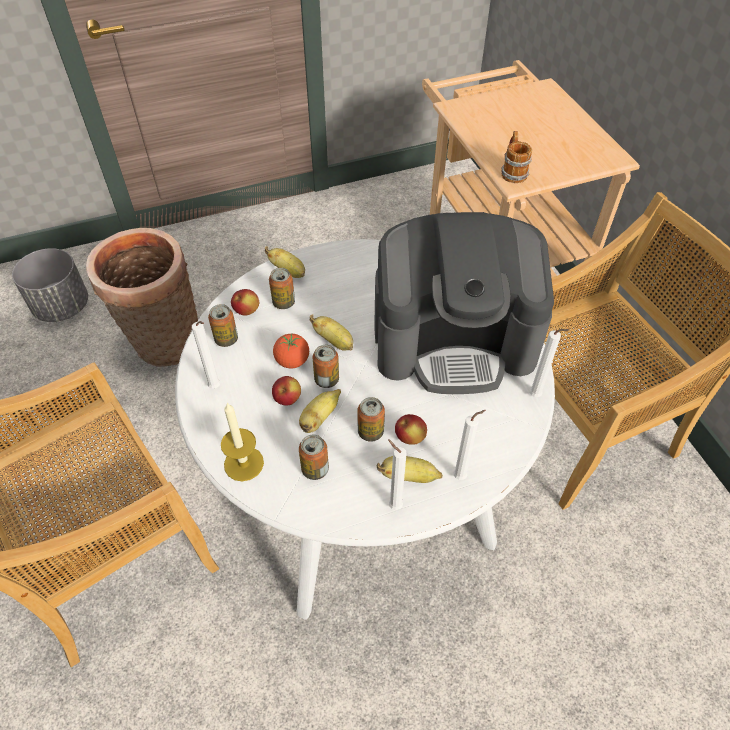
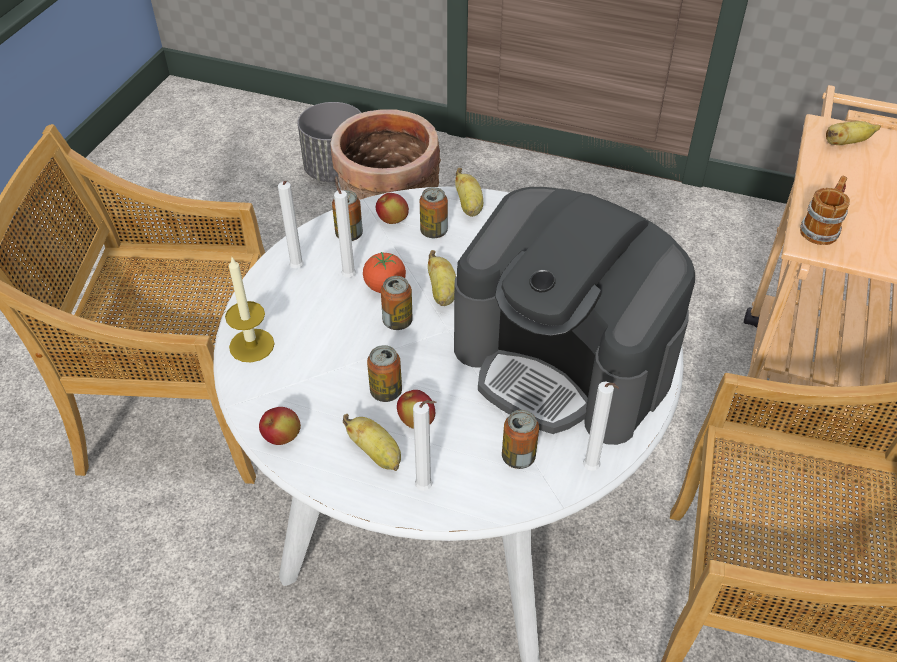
camera: 40 degrees right, 5 degrees down
(287, 399) = (345, 316): apple -> apple (282, 437)
(315, 469) = (303, 390): can -> can (518, 457)
(319, 418) = (354, 350): banana -> banana (846, 143)
(393, 504) = (335, 467): white candle -> white candle (348, 275)

